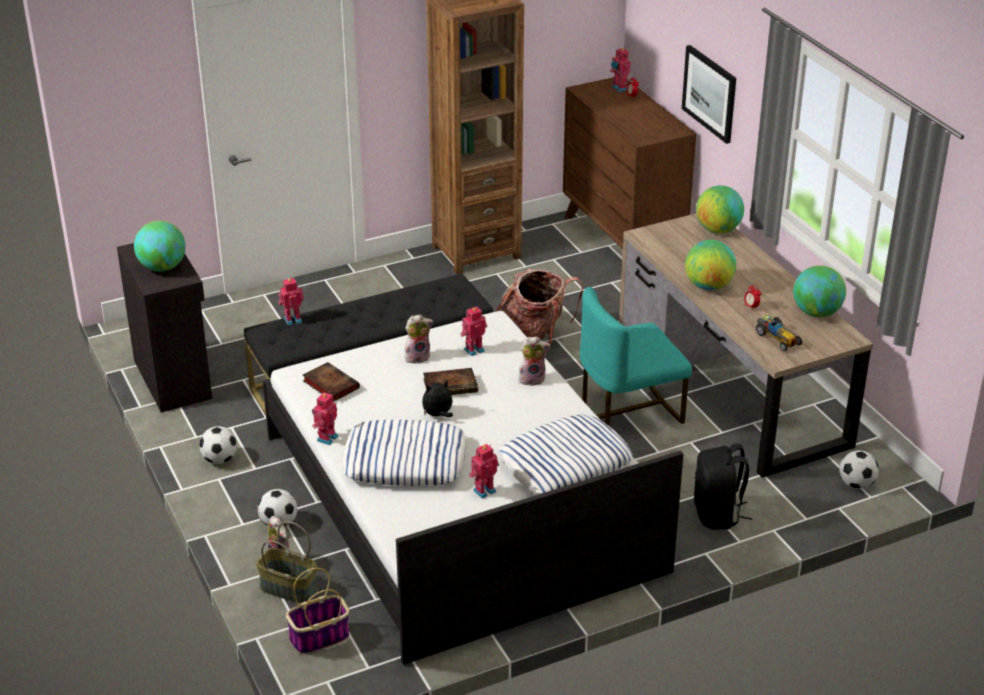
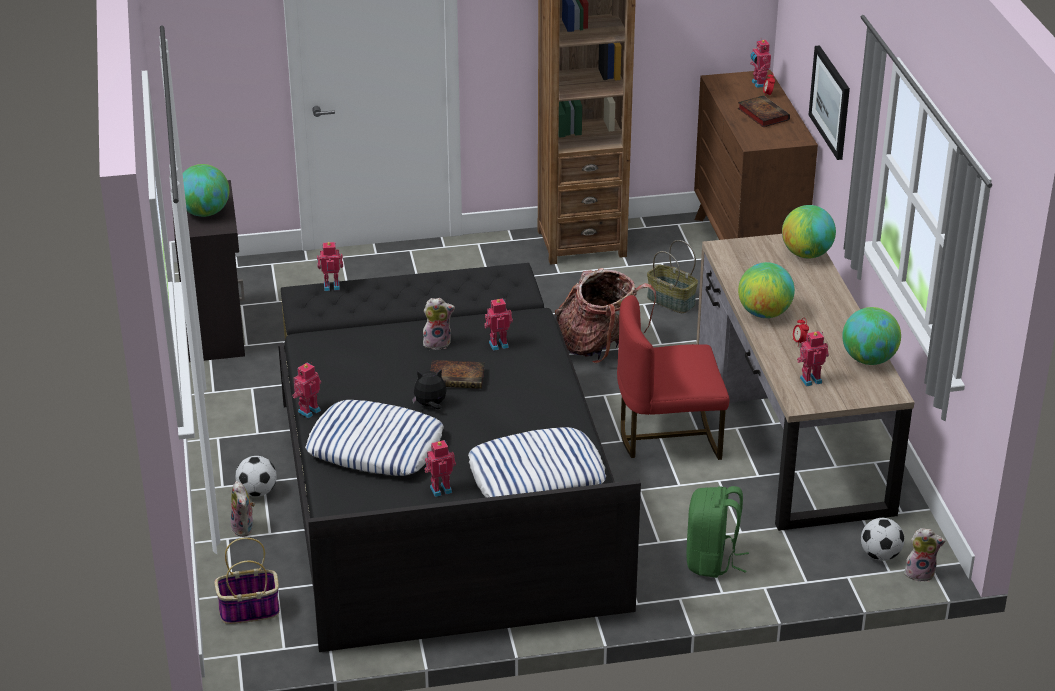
camera: 15 degrees right, 0 degrees up
(220, 459) = (227, 418): football -> none
(287, 589) = (238, 557): basket -> basket (670, 301)
(329, 384) = (335, 357): book -> book (762, 114)
(461, 502) = (448, 501): white bed -> black bed
(532, 379) = (545, 384): plush toy -> plush toy (920, 573)
(629, 410) = (668, 436): turquoise chair -> red chair
(718, 514) = (712, 561): black backpack -> green backpack
(776, 337) = (810, 379): toy car -> toy robot

